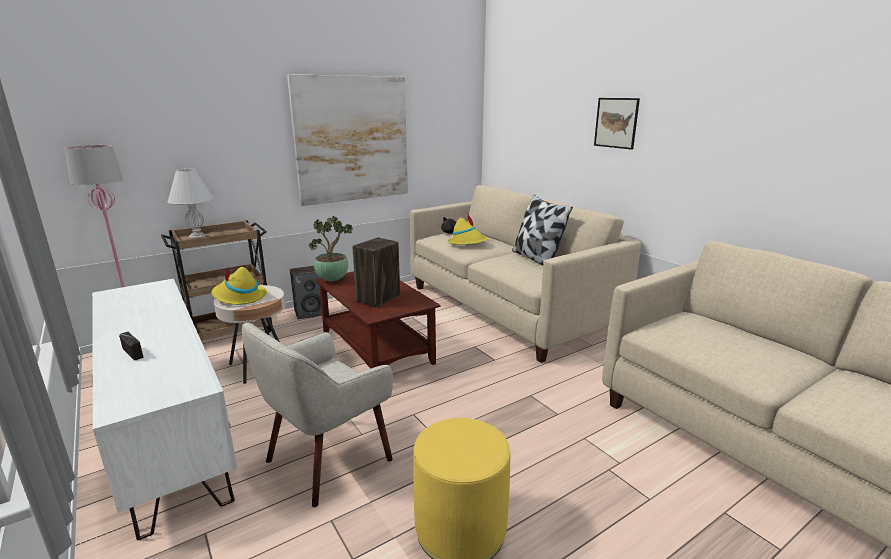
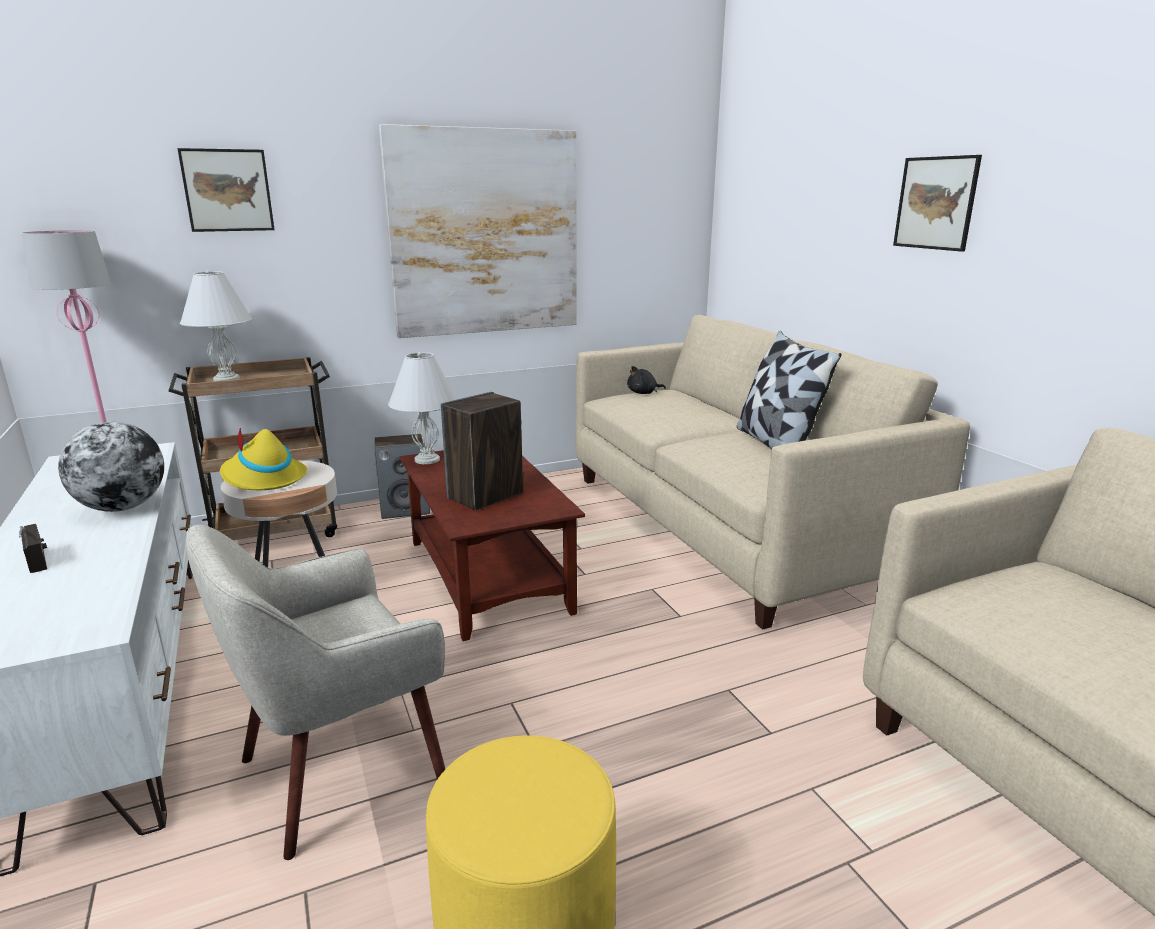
camera: 10 degrees right, 0 degrees up
(167, 319) = (122, 507): none -> globe
(193, 117) = (227, 190): none -> picture
(333, 280) = (427, 459): potted plant -> white table lamp
(467, 243) = (664, 411): yellow hat -> none

